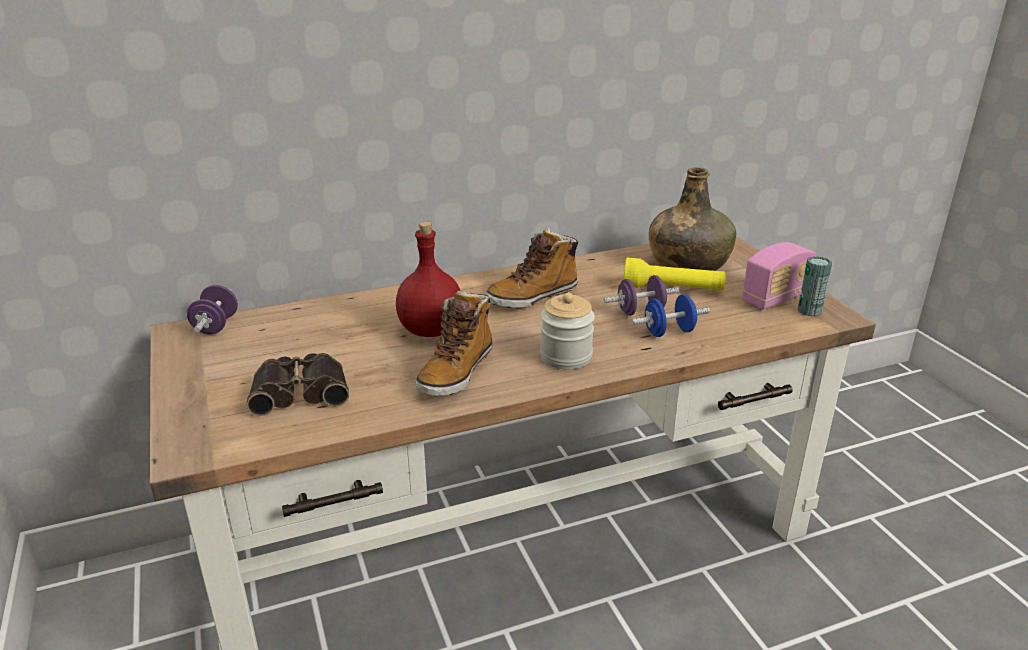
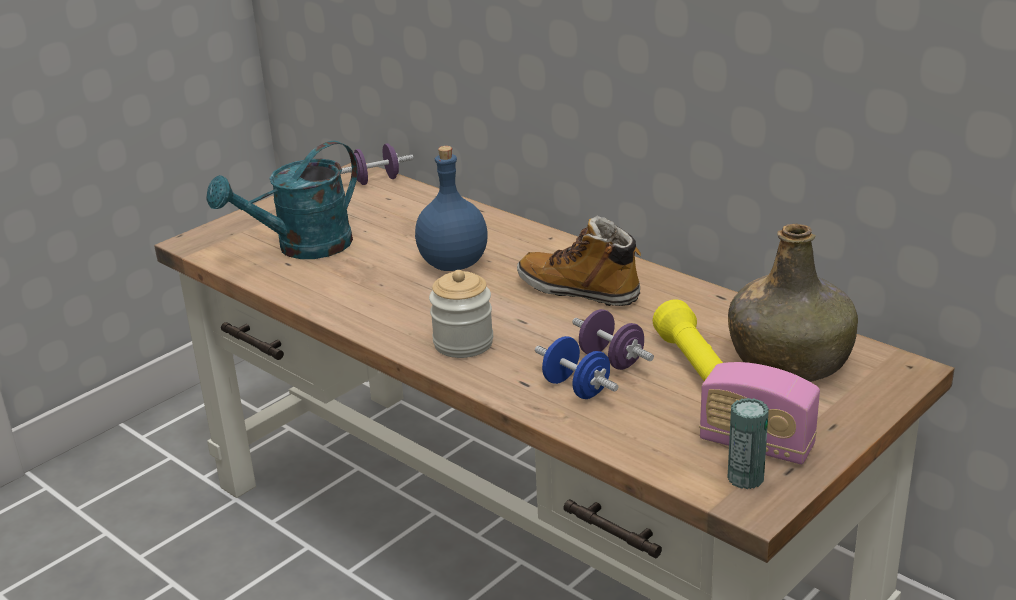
camera: 65 degrees right, 0 degrees up
(300, 391) = (303, 248): binoculars -> turquoise watering can
(431, 330) = (453, 265): red bottle -> blue bottle
(456, 372) = (386, 299): boot -> none

